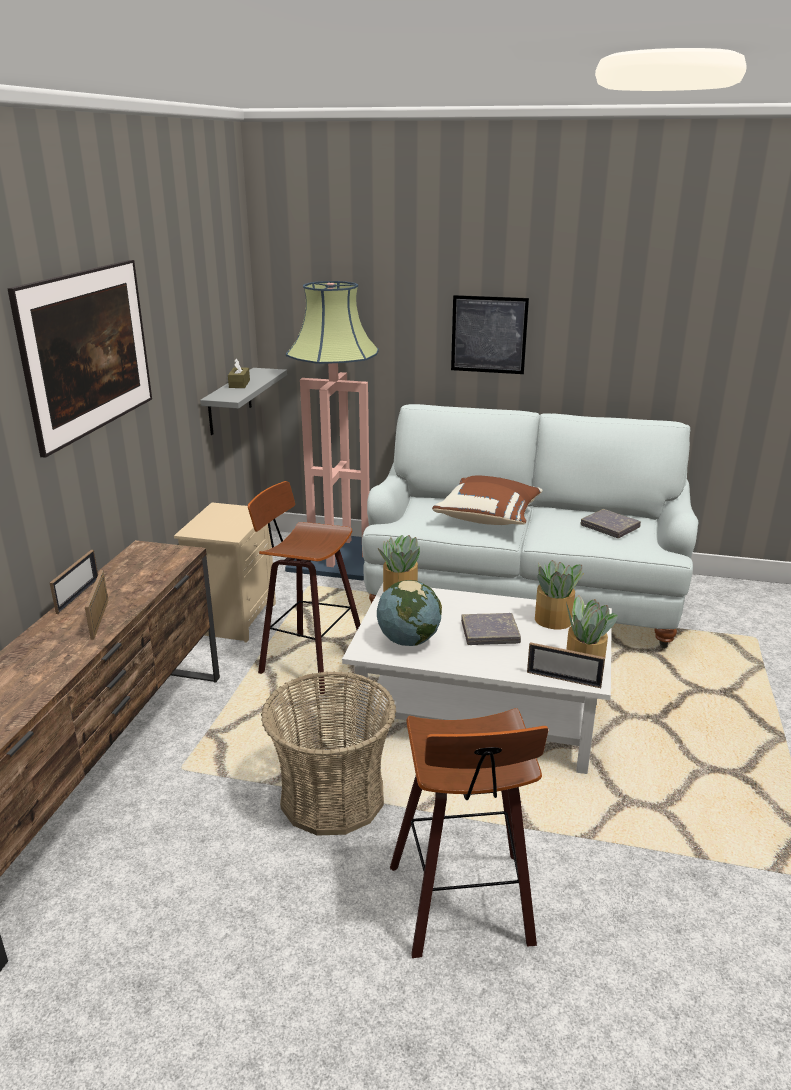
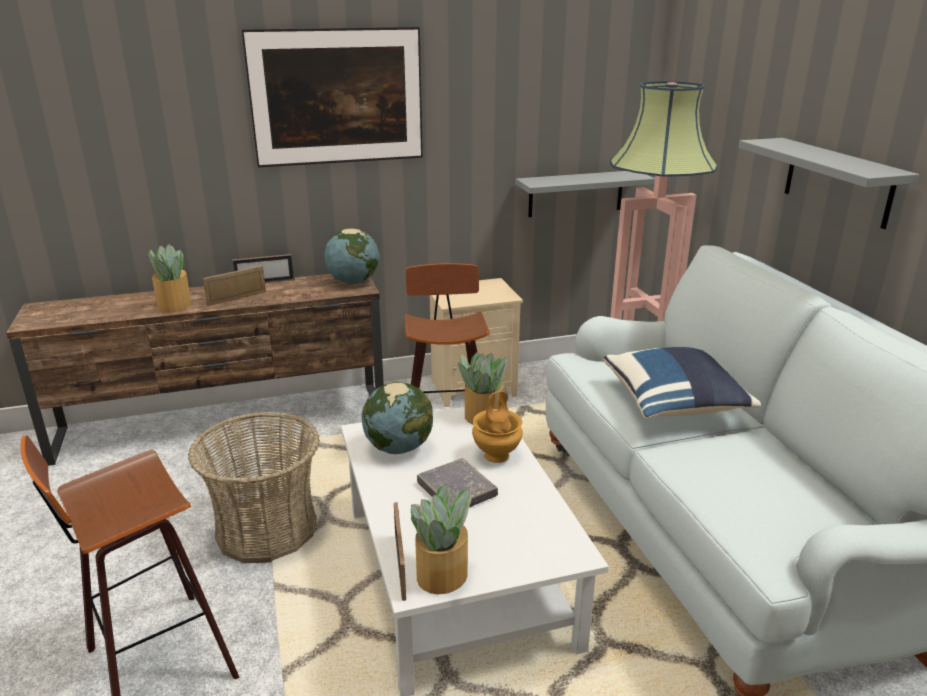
camera: 60 degrees right, 0 degrees up
(157, 552) = (353, 282): none -> globe
(239, 384) = (578, 177): brown tissue box -> none
(459, 605) = (497, 455): none -> brown vase
(489, 334) = (837, 182): picture -> grey shelf
(489, 517) = (675, 404): brown pillow -> blue pillow
(554, 620) = (527, 527): potted plant -> potted plant (174, 306)
(609, 527) = (774, 492): grey book -> none

